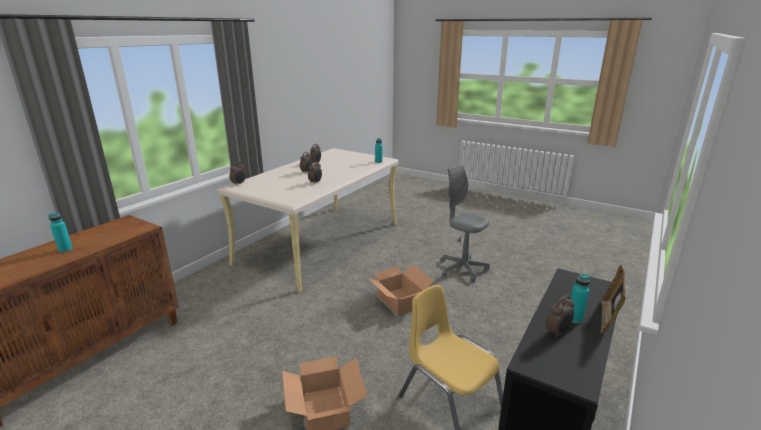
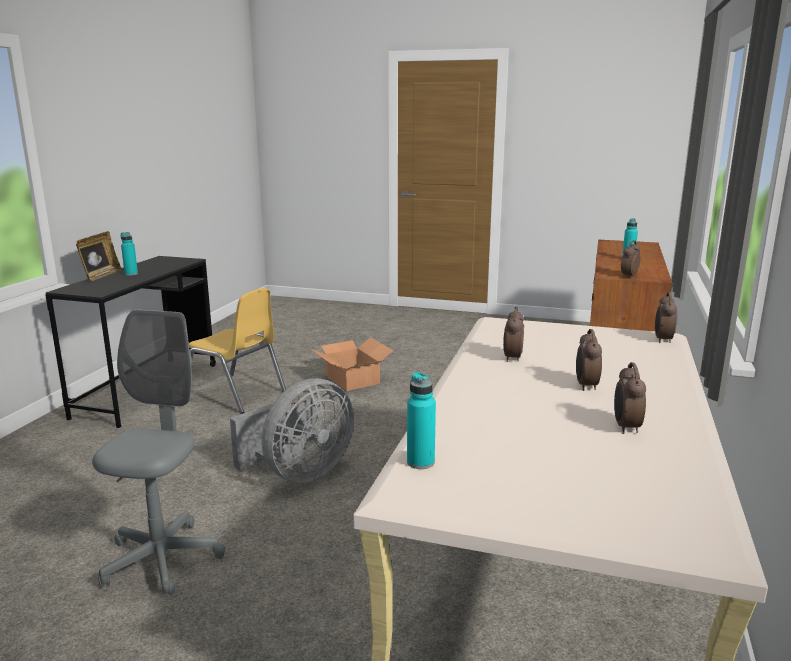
camera: 165 degrees right, 5 degrees down
(399, 301) = (299, 473): cardboard box -> grey fan
(462, 269) = (162, 559): grey office chair -> grey office chair turned 105 degrees counterclockwise
(557, 333) = (154, 269): alarm clock -> alarm clock (628, 276)

